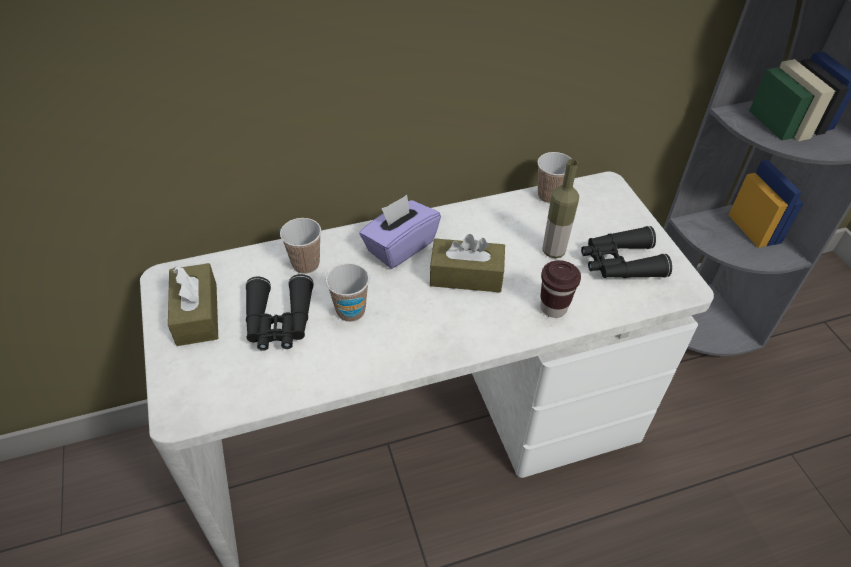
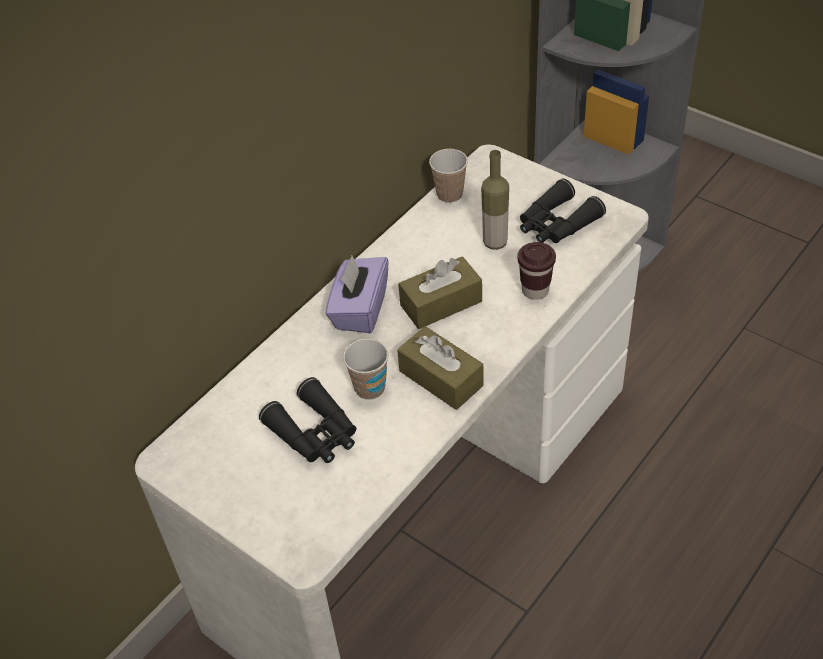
camera: 30 degrees left, 0 degrees up
(197, 314) = (231, 471): brown tissue box -> brown tissue box (441, 378)
(306, 264) = (288, 372): cup -> none

